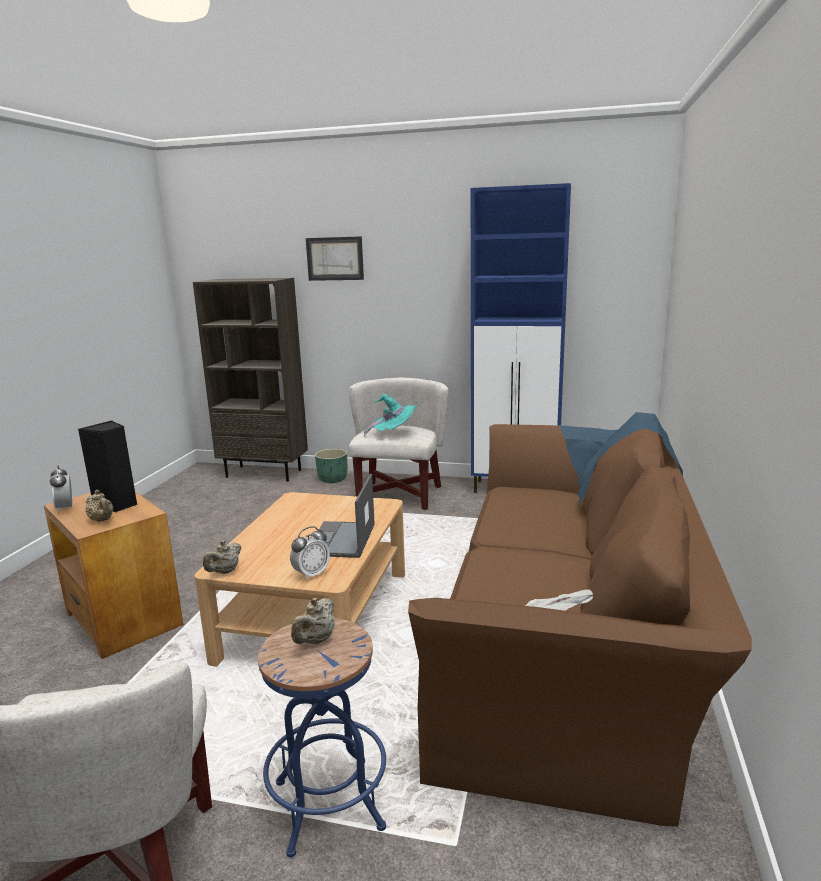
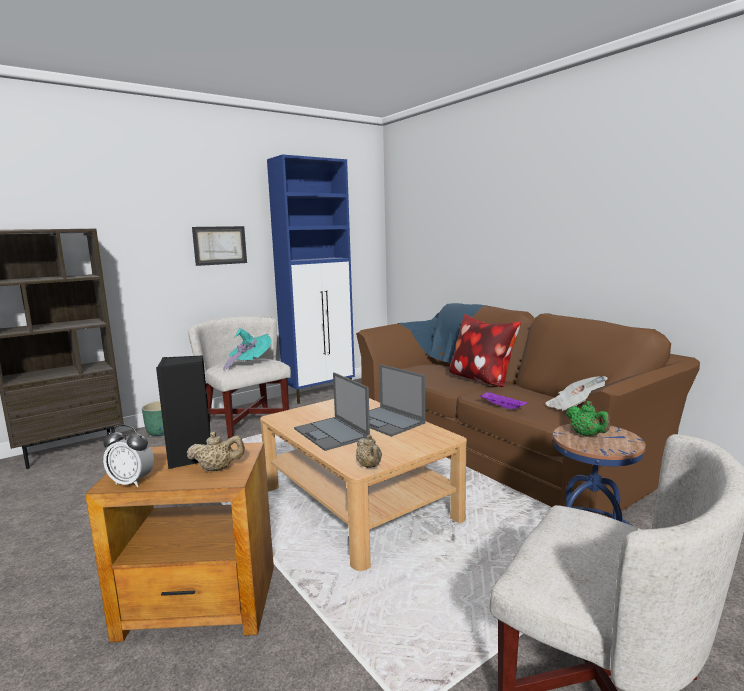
camera: 50 degrees left, 5 degrees down
(281, 530) = (332, 434): none -> laptop
(311, 574) = (426, 441): alarm clock -> none
(316, 640) = (587, 435): beige teapot -> green teapot
(335, 258) = (136, 211): picture -> picture (220, 245)
(474, 579) = (501, 407): none -> purple tray
(566, 538) = (481, 380): none -> pillow

